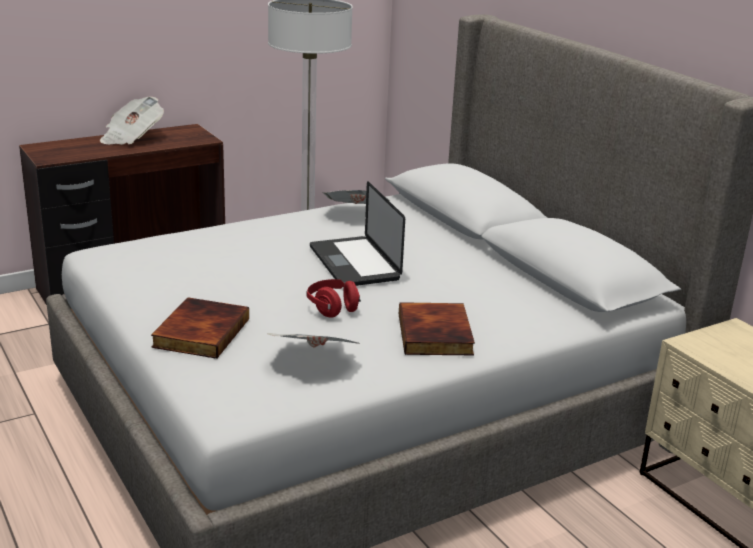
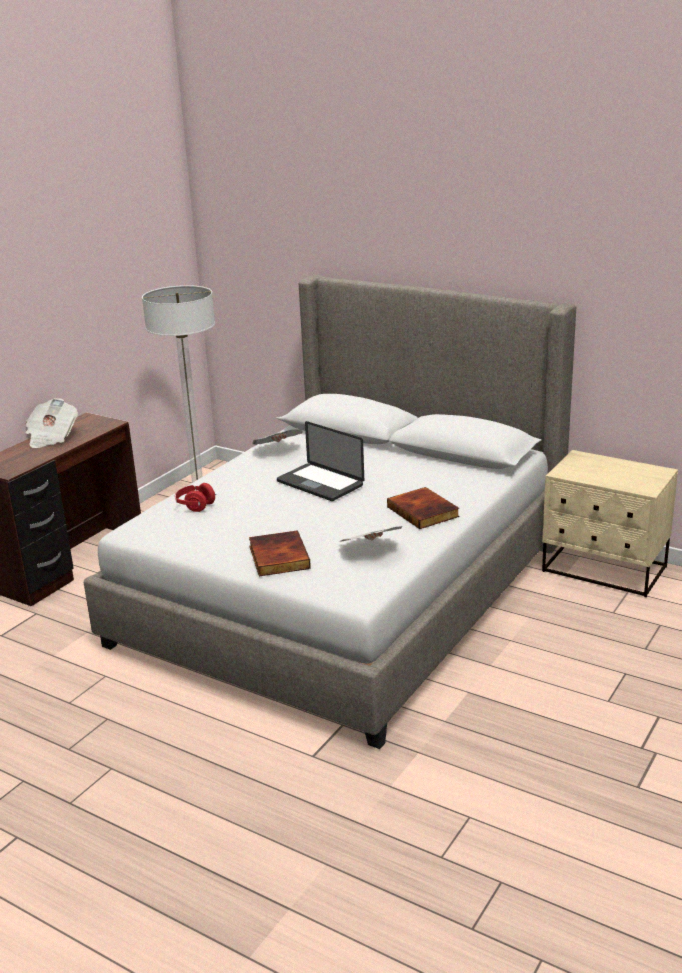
camera: 25 degrees left, 0 degrees up
(332, 308) = (342, 516): red headphones -> red headphones (195, 506)

